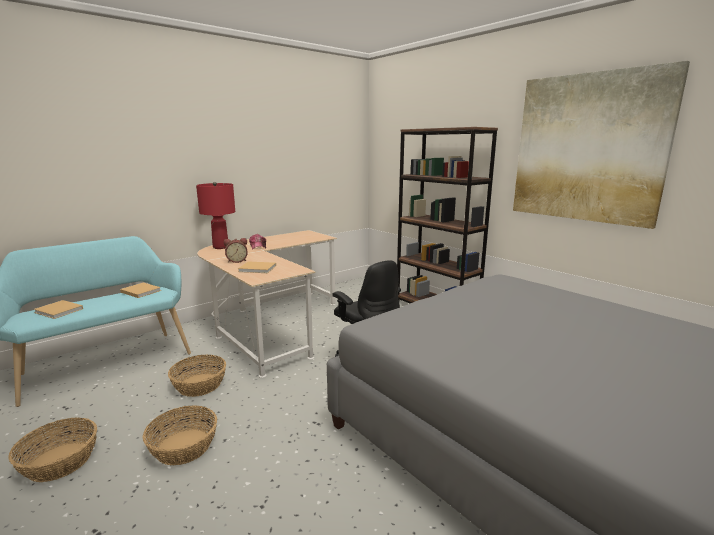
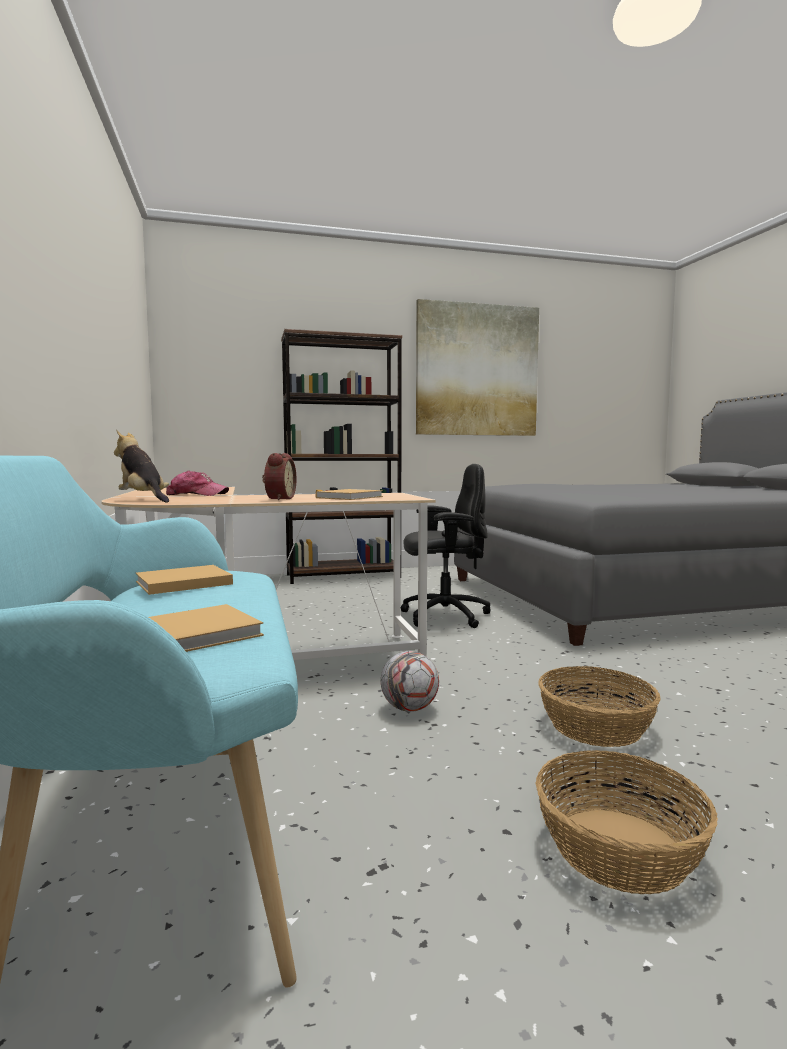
camera: 65 degrees left, 10 degrees down
(199, 385) = (410, 708): basket -> football
(220, 247) = (143, 500): red table lamp -> plush toy

